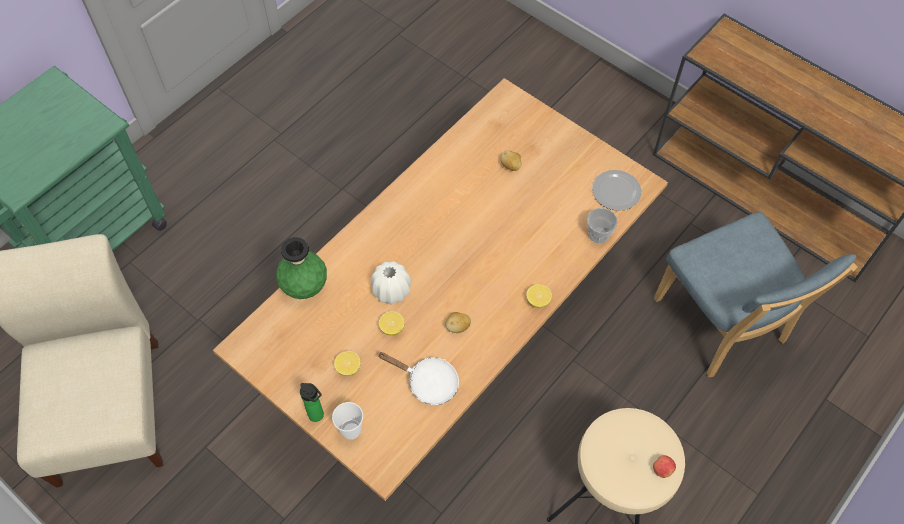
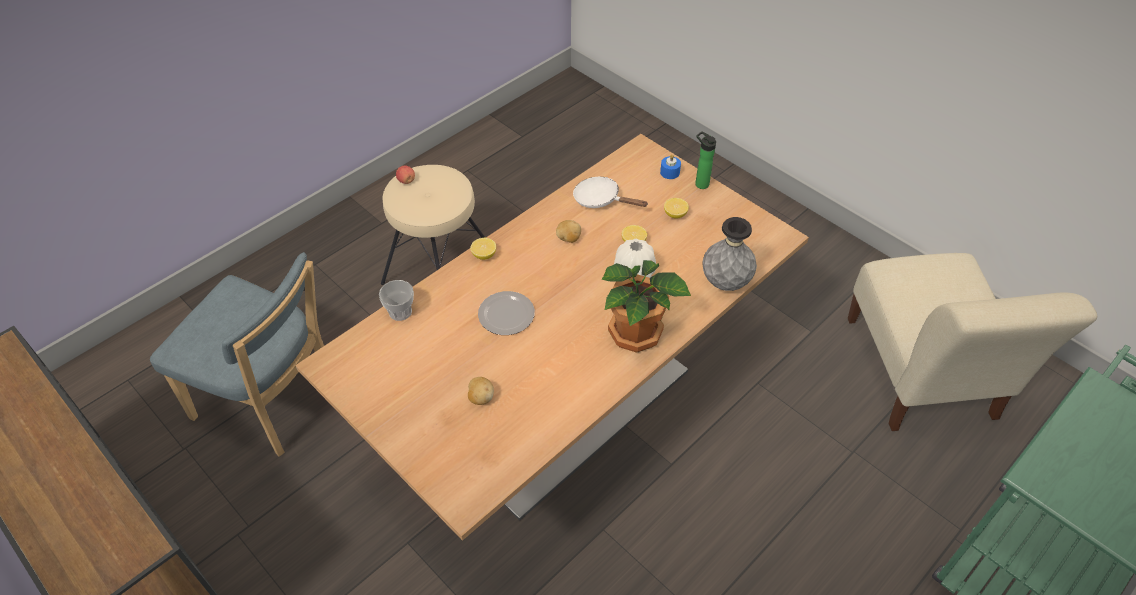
camera: 175 degrees left, 10 degrees down
(305, 287) = (725, 283): green vase -> grey vase
(351, 431) = (670, 172): cup -> blue candle
(388, 228) = (637, 334): none -> potted plant
(616, 192) = (362, 356): plate -> plate (506, 314)
(723, 325) = (272, 402): blue chair -> blue chair turned 135 degrees clockwise

